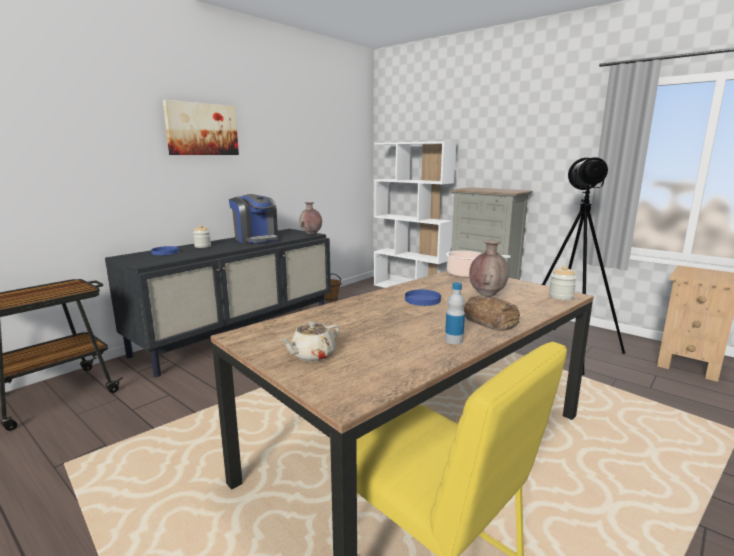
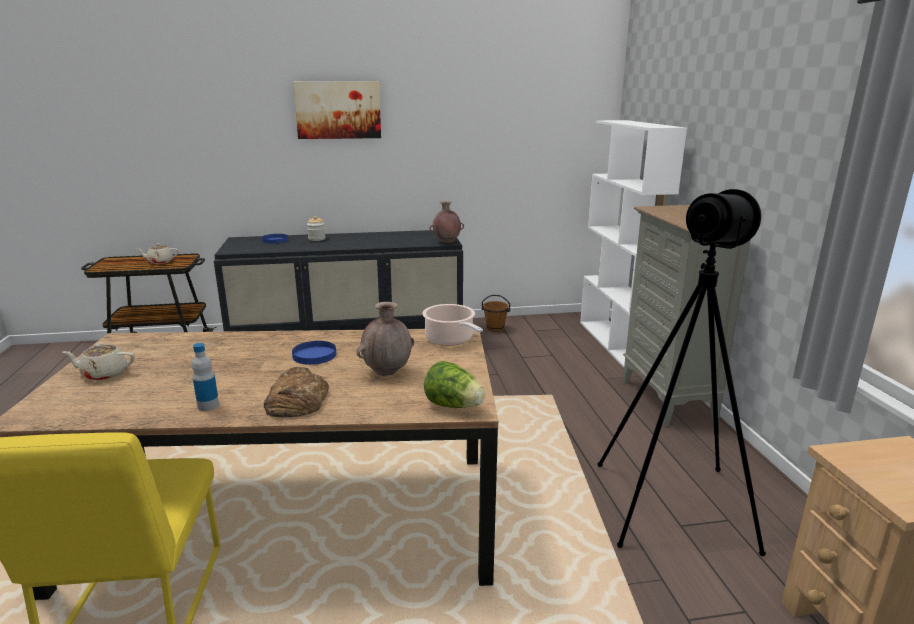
camera: 40 degrees right, 5 degrees up
(47, 292) = (160, 262): none -> beige teapot
(256, 239) = (380, 239): coffee machine -> none
(561, 296) = (454, 406): jar -> lettuce

